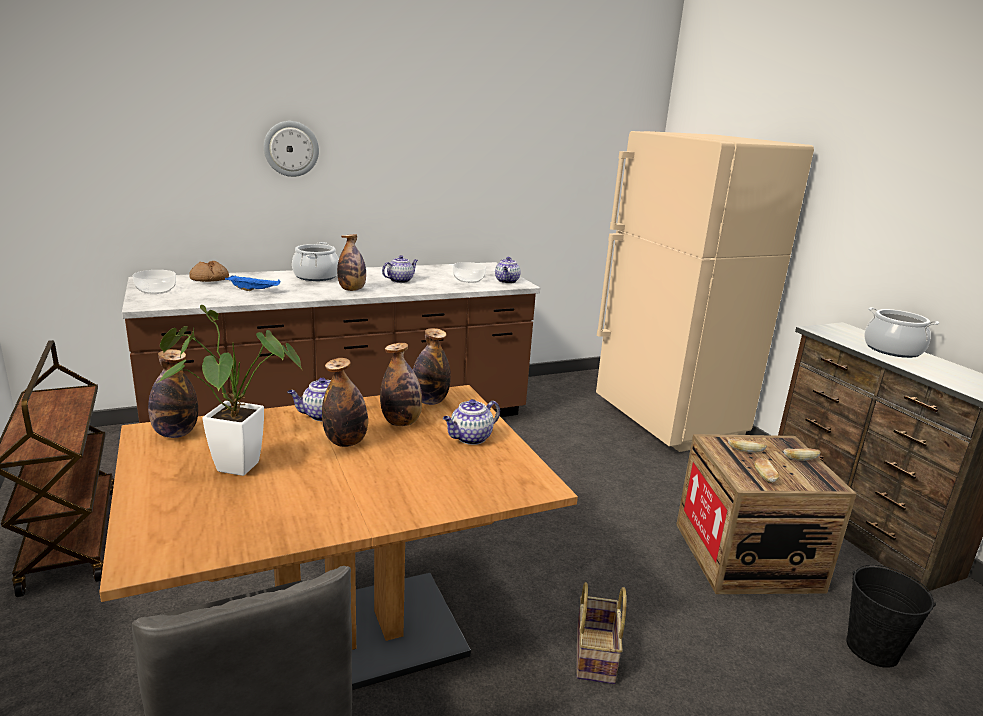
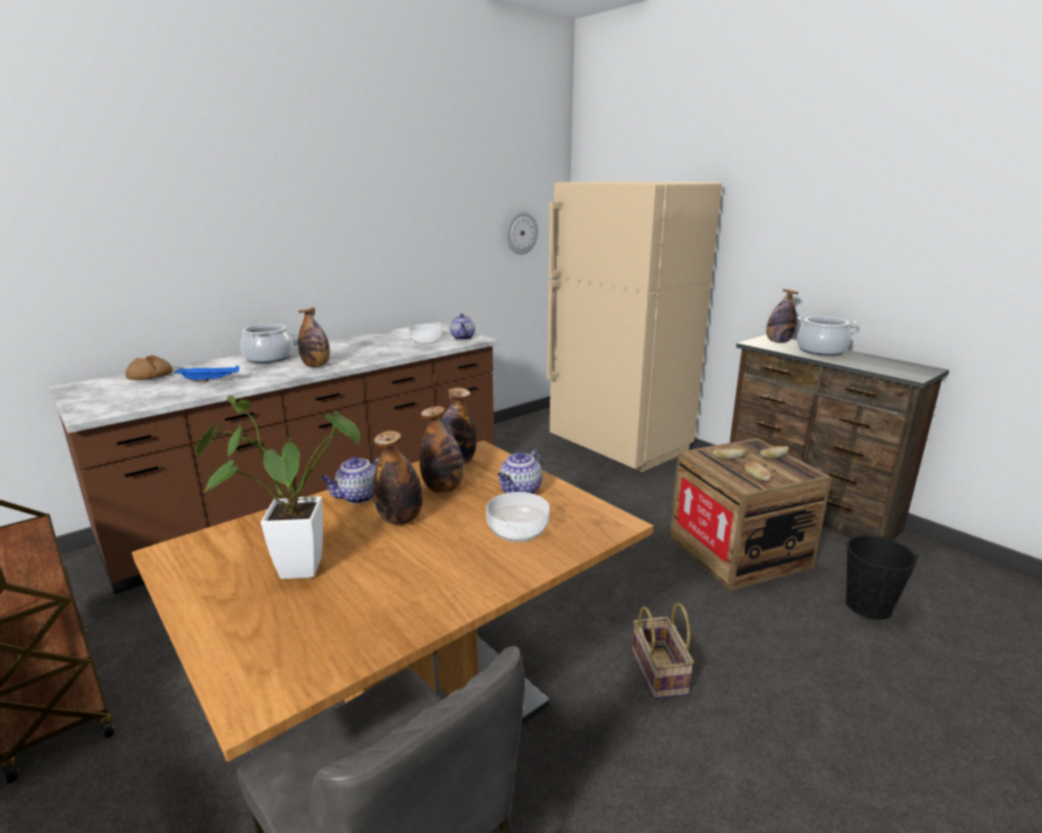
camera: 15 degrees left, 0 degrees up
(156, 290) = (93, 396): bowl -> bowl (517, 530)
(176, 433) = (205, 548): bottle -> bottle (778, 342)
(291, 149) = (220, 225): wall clock -> wall clock (521, 233)
(400, 280) = (359, 350): teapot -> none

